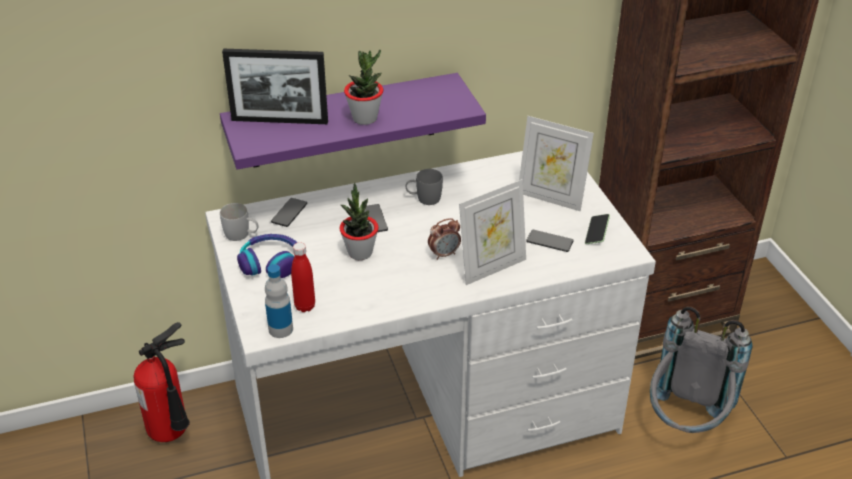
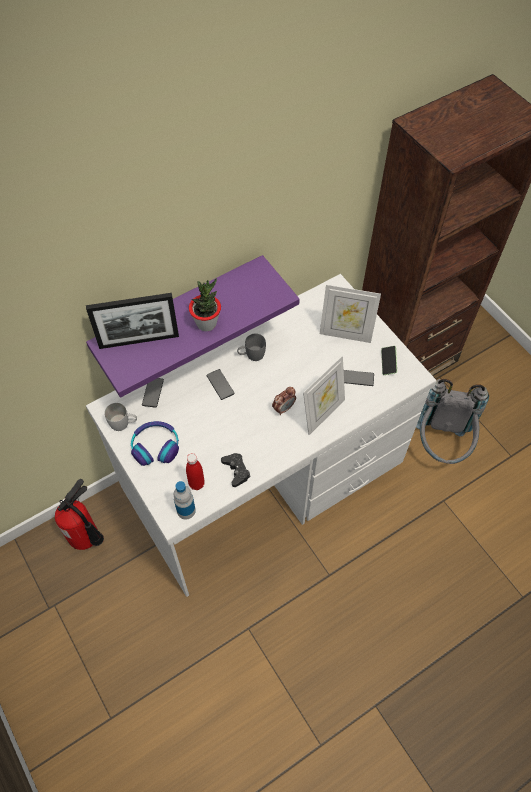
camera: 15 degrees left, 20 degrees up
(359, 303) = (236, 471): none -> black game controller
(360, 252) = (220, 421): potted plant -> none

